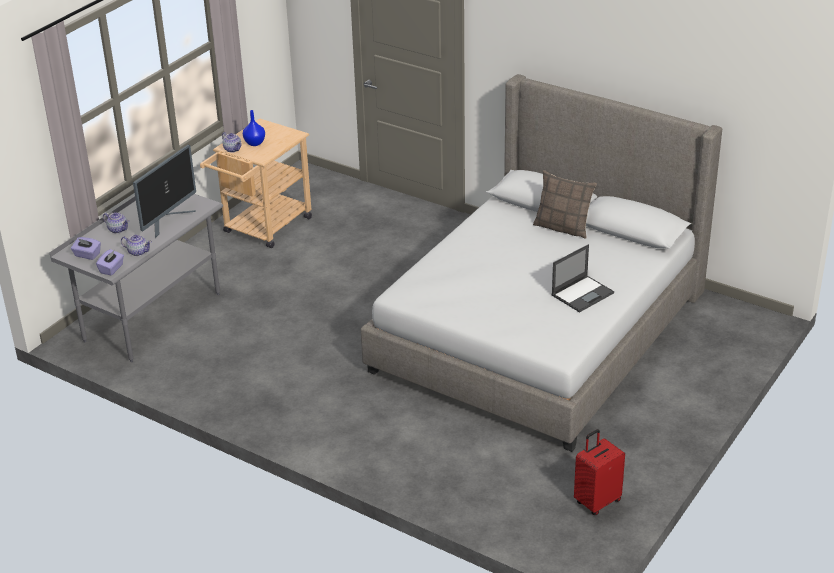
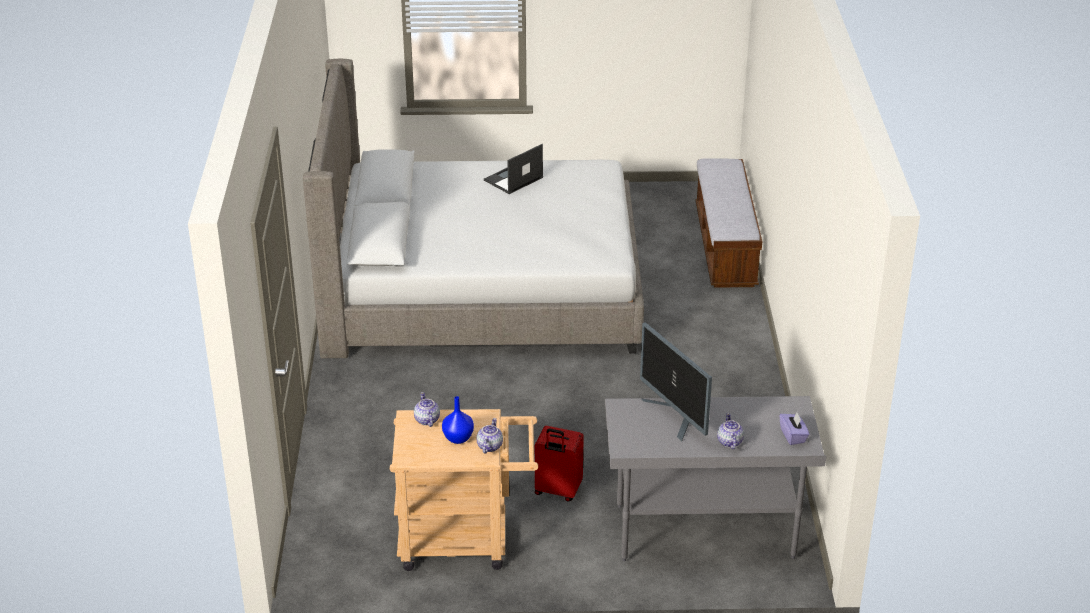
camera: 125 degrees left, 0 degrees up
(112, 269) = (793, 406): purple tissue box -> none
(138, 252) = (748, 405): teapot -> teapot (427, 420)
(168, 220) = (675, 416): monitor -> monitor turned 120 degrees counterclockwise
(473, 503) = (725, 247): none -> bench
(563, 227) = (415, 218): pillow -> none
(583, 294) = (513, 179): laptop -> laptop turned 60 degrees counterclockwise
(597, 501) = (661, 202): red suitcase -> red suitcase (557, 491)

